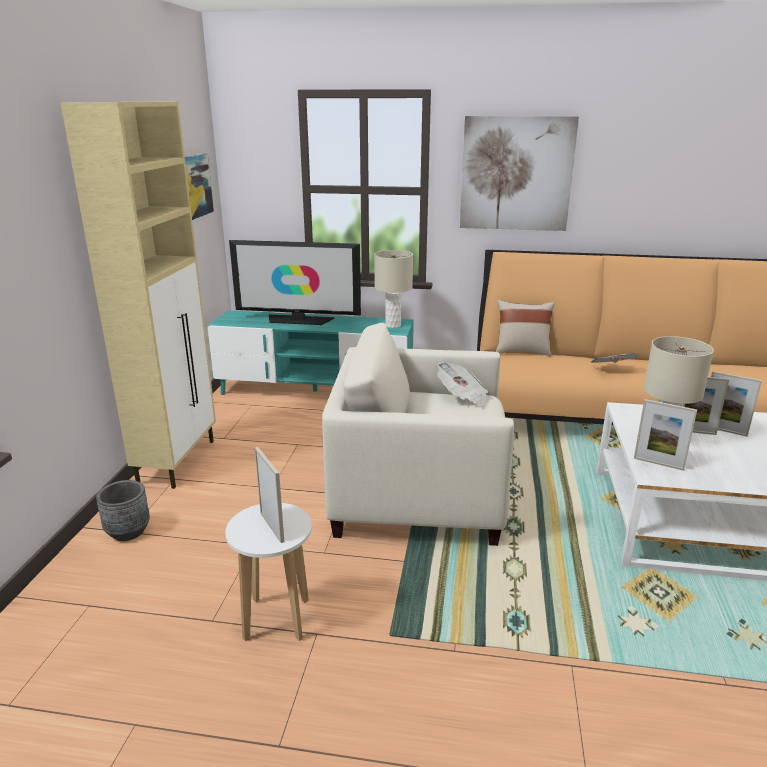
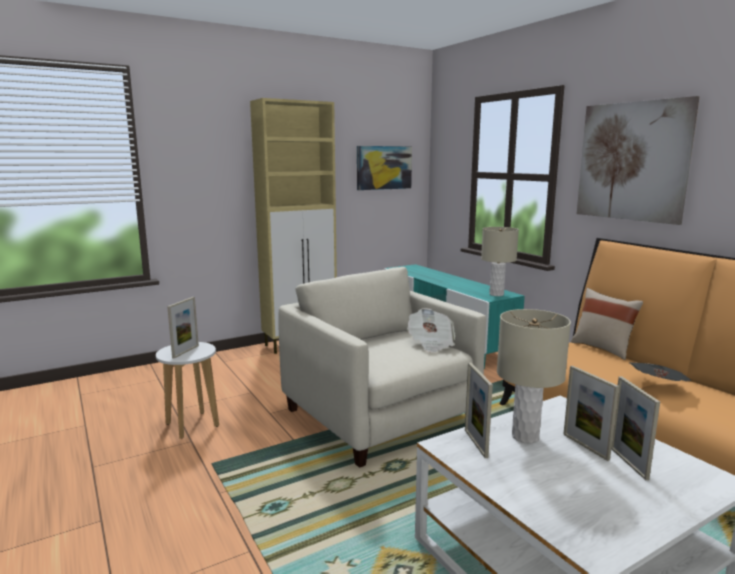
camera: 50 degrees right, 10 degrees down
(128, 531) = (224, 361): grey planter -> none
(298, 320) = (441, 277): television -> none

